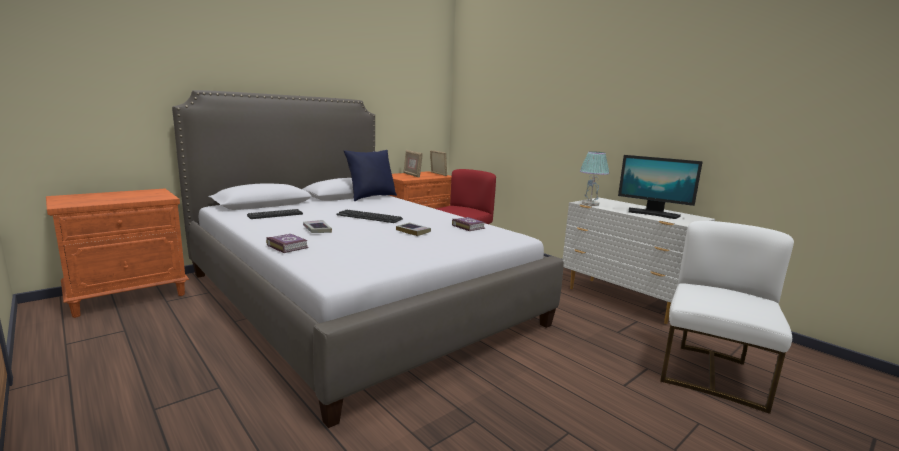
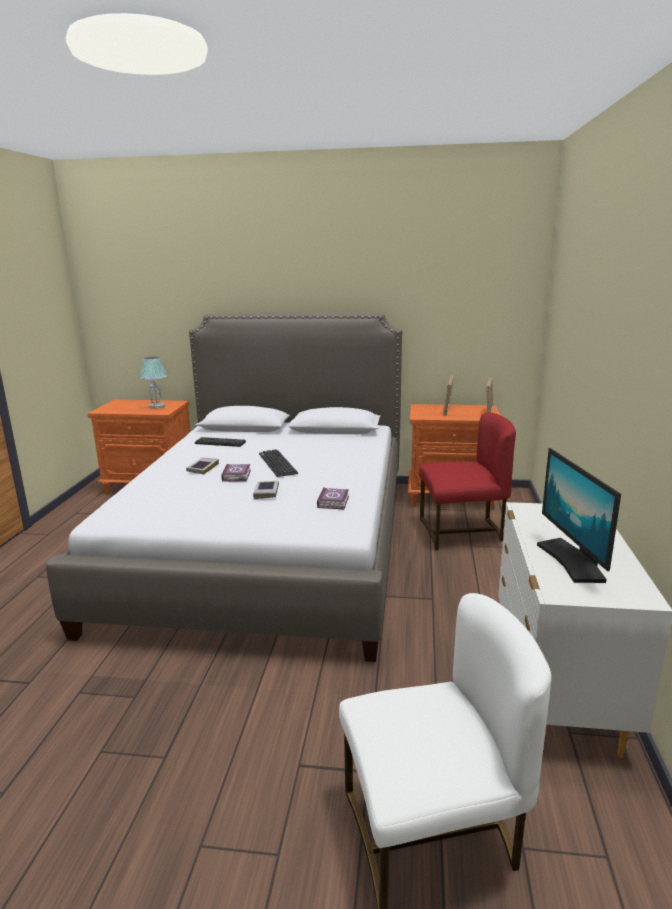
camera: 50 degrees right, 5 degrees up
(287, 246) = (146, 480): book -> book (237, 475)
(371, 197) = (353, 435): blue pillow -> none
(590, 204) = (527, 514): table lamp -> table lamp (157, 406)

